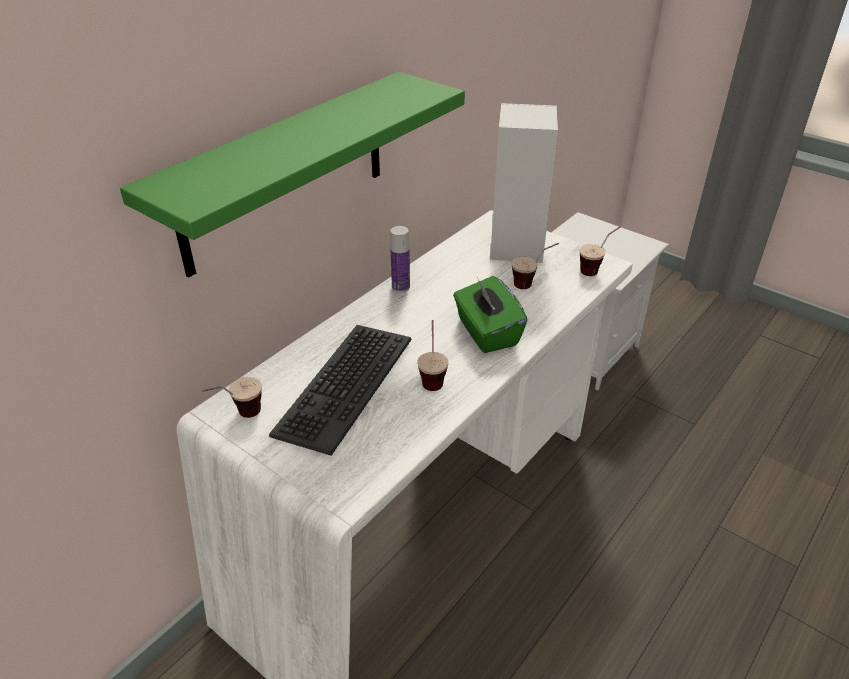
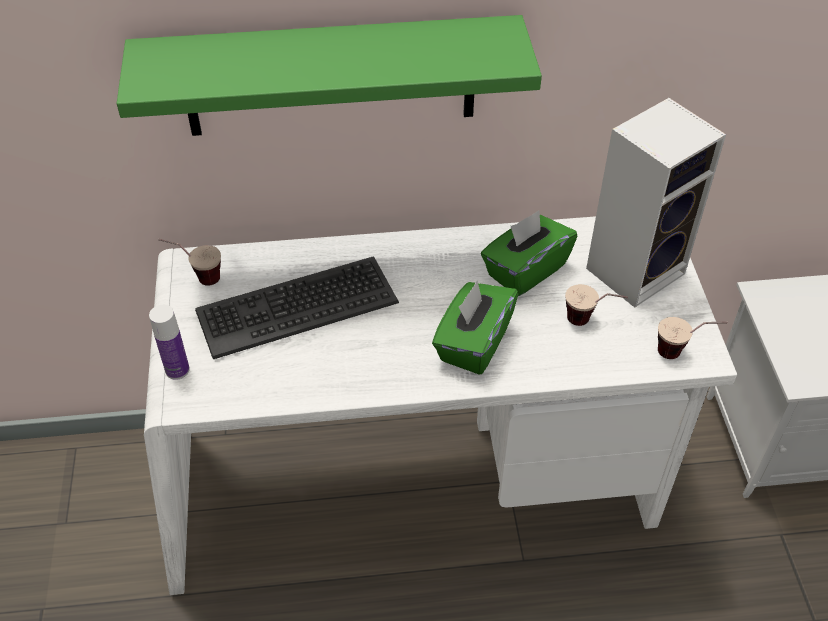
camera: 45 degrees right, 10 degrees up
(400, 287) = (462, 243): bottle -> bottle (177, 370)
(432, 376) = (372, 350): cup -> none
(458, 279) = (525, 270): none -> green tissue box

